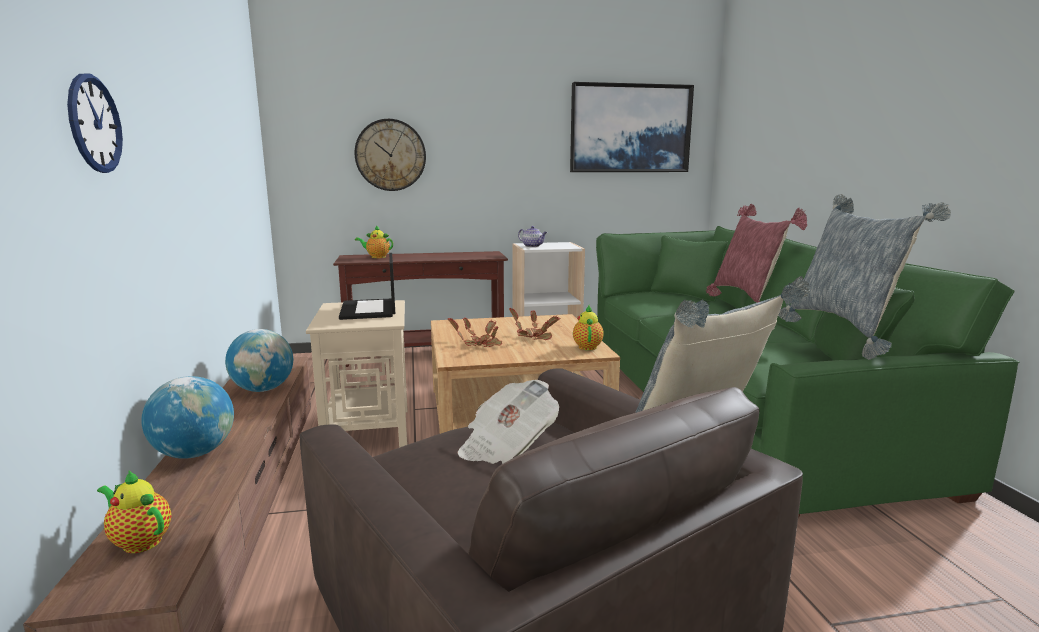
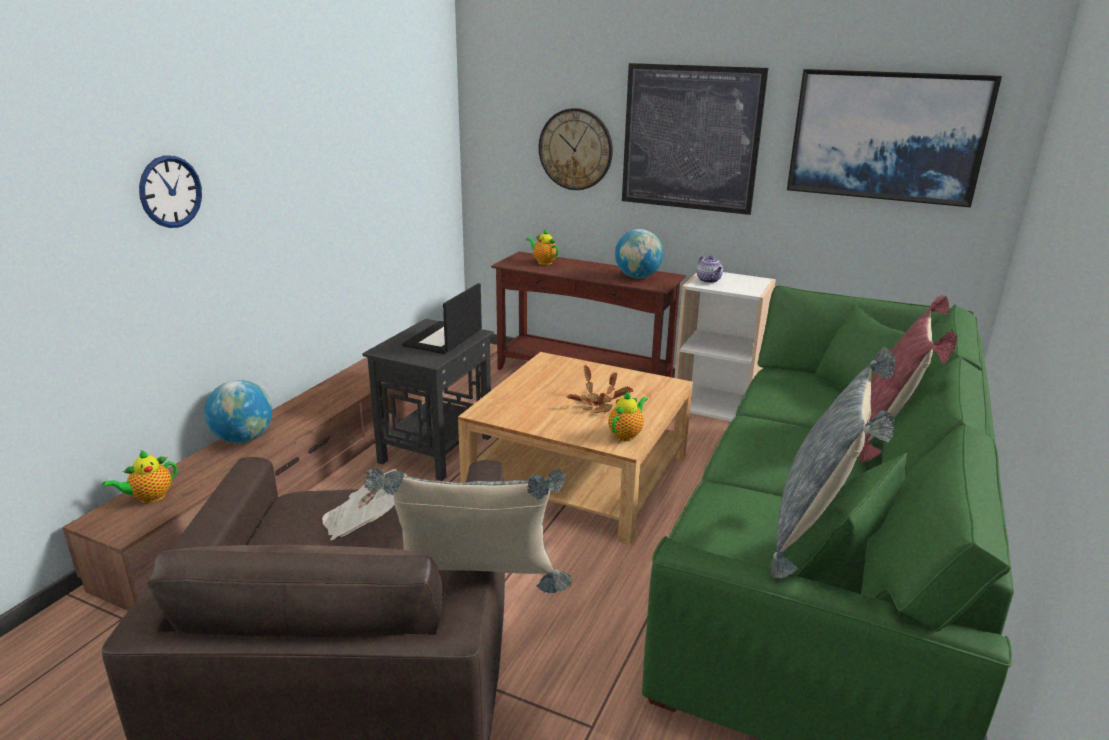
camera: 35 degrees right, 10 degrees up
(139, 541) = (149, 498): teapot -> teapot turned 105 degrees counterclockwise
(263, 389) = (347, 390): globe -> globe (637, 277)
(368, 432) = (435, 450): beige side table -> black side table
(480, 344) = (533, 399): potted plant -> none
(492, 139) = (690, 138): none -> picture

